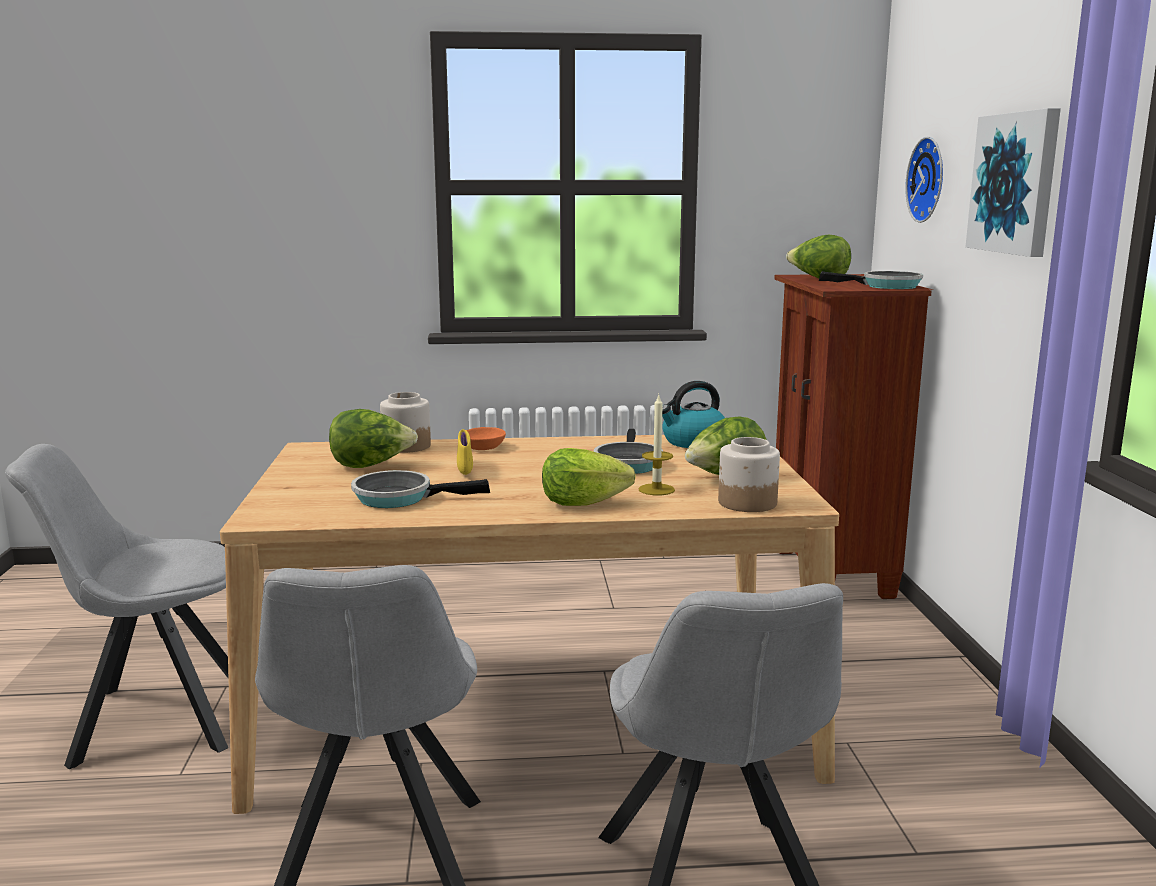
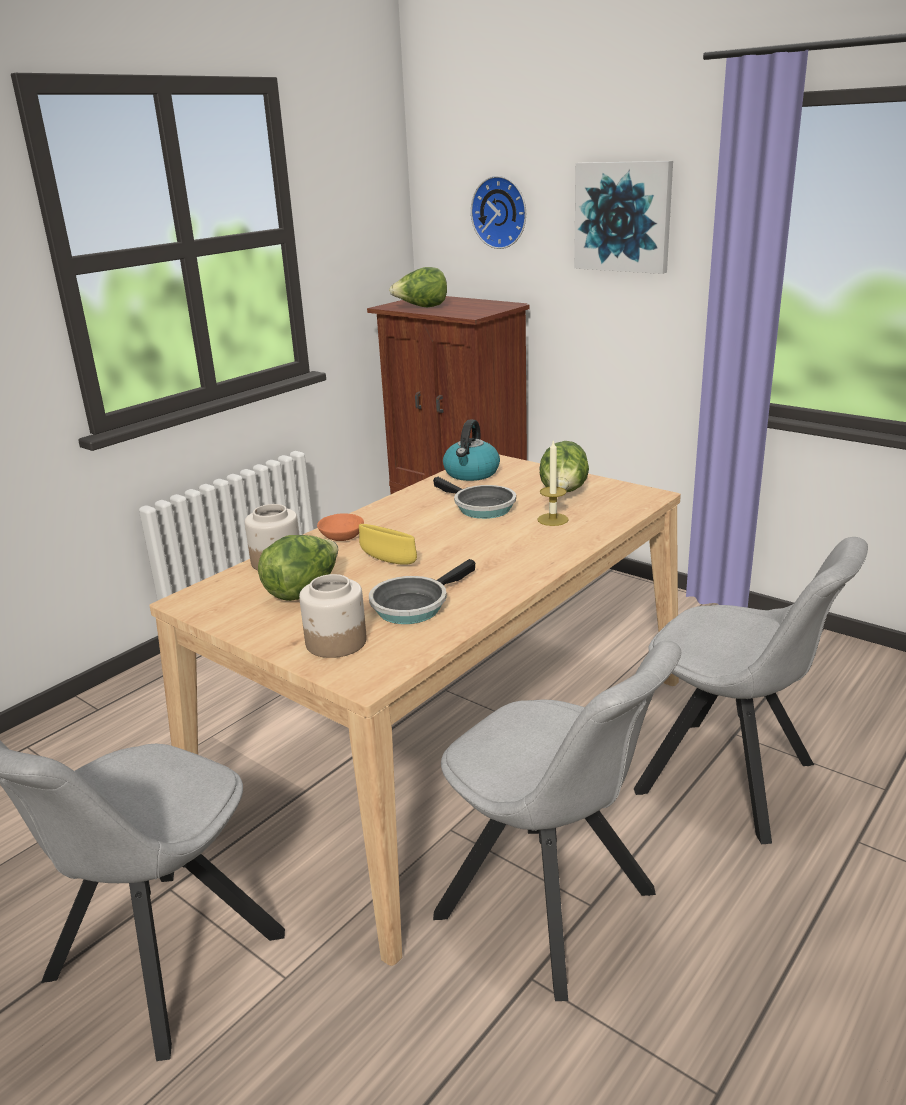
camera: 45 degrees left, 10 degrees up
(582, 503) = (541, 550): lettuce -> none
(747, 503) = (623, 507): jar -> jar (336, 642)
(886, 286) = (492, 306): frying pan -> none

